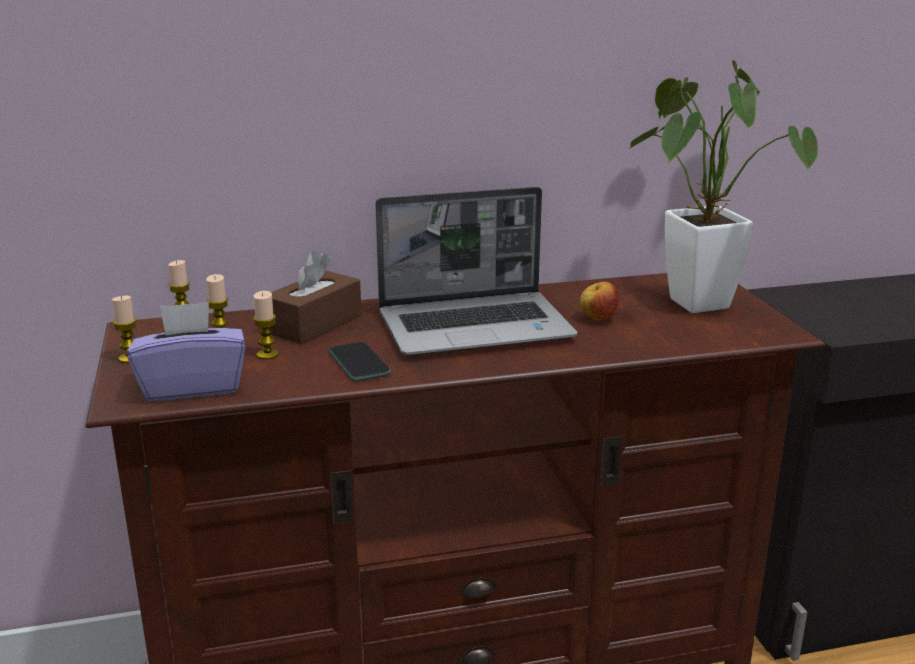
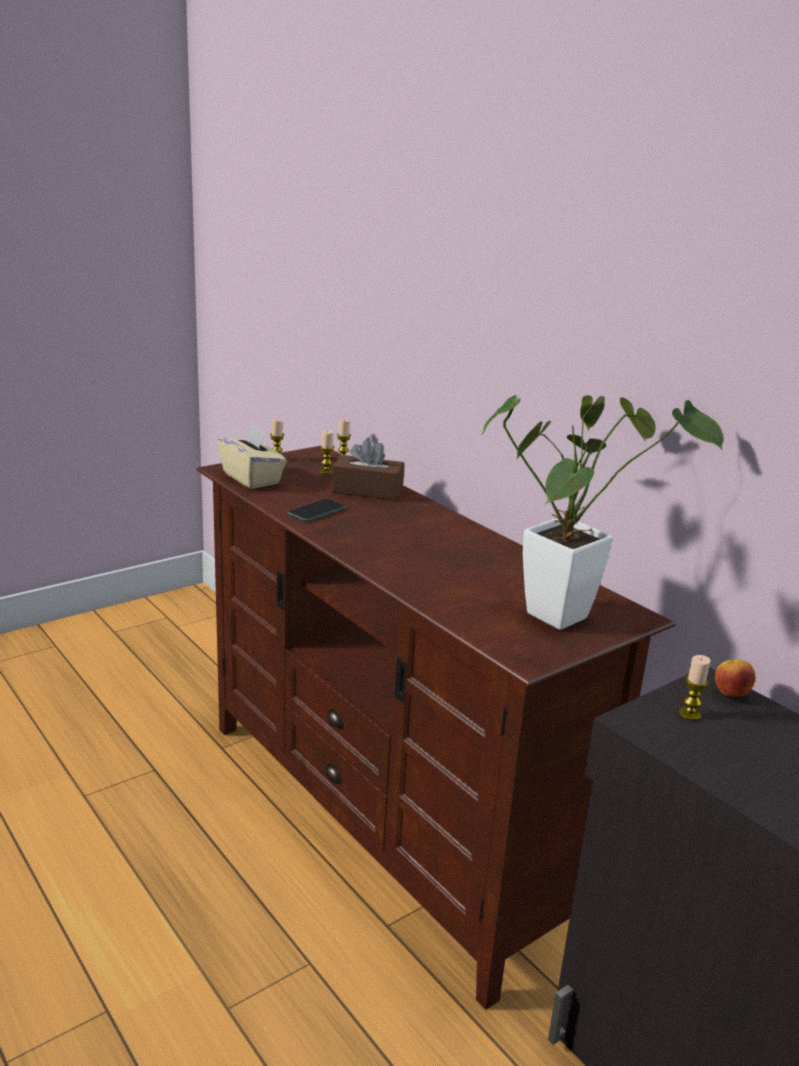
camera: 65 degrees right, 0 degrees up
(192, 386) = (252, 478): purple tissue box -> beige tissue box
(267, 355) = (309, 487): candle -> candle (689, 714)
(476, 326) = (412, 536): laptop -> none
(598, 319) = (472, 576): apple -> apple (730, 694)

